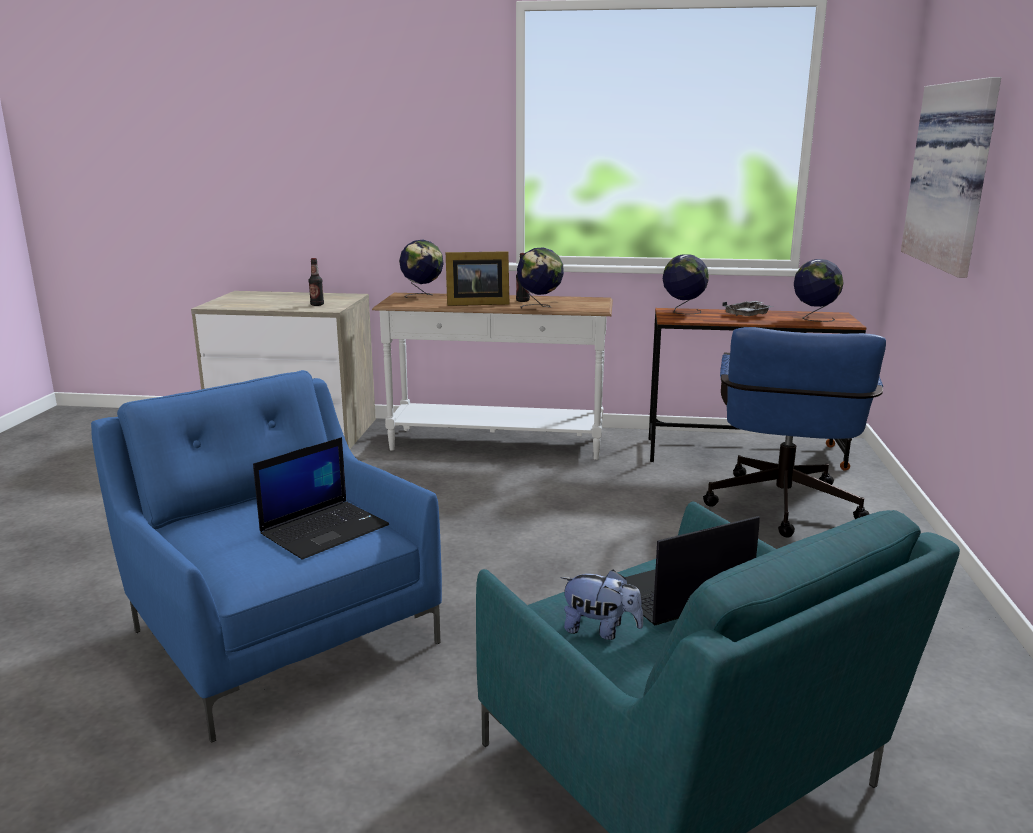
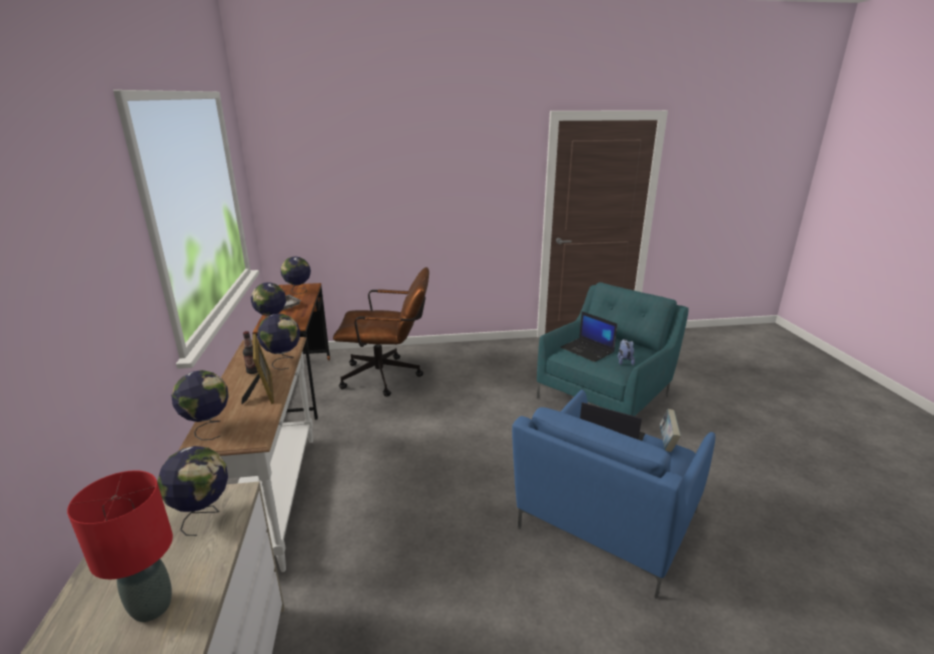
camera: 105 degrees left, 5 degrees up
(250, 302) = (152, 606): none -> red table lamp
(260, 574) = (667, 442): none -> book
(317, 305) = (203, 516): bottle -> globe
(782, 510) = (388, 377): blue office chair -> brown office chair
(955, 175) = (344, 194): picture -> none

